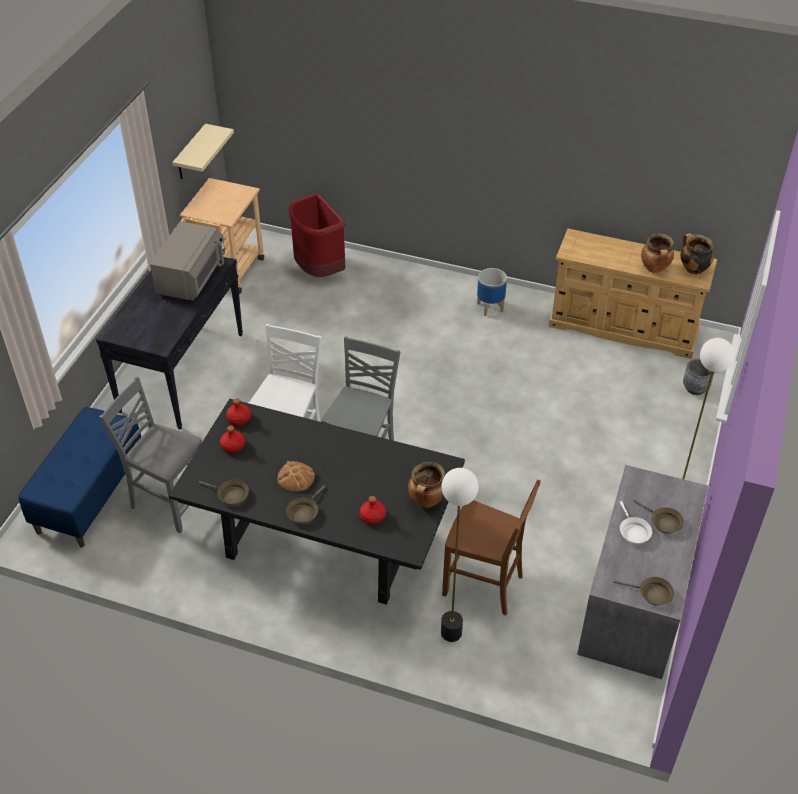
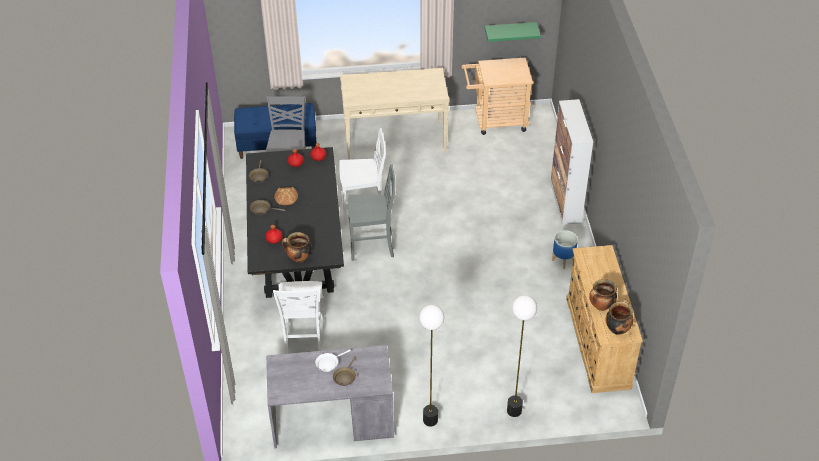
camera: 65 degrees right, 0 degrees up
(182, 371) = (395, 139): black console table -> beige console table
(190, 153) = (510, 31): beige shelf -> green shelf
(192, 278) = (417, 88): grey microwave -> none
(318, 270) = (534, 161): red trash can -> none
(402, 272) = (565, 202): none -> cabinet
(451, 633) = (259, 334): floor lamp -> floor lamp (514, 410)
(484, 585) = (303, 338): brown chair -> white chair
(652, 594) = (281, 385): brown frying pan -> none
(695, 388) = (559, 403): grey planter -> none

